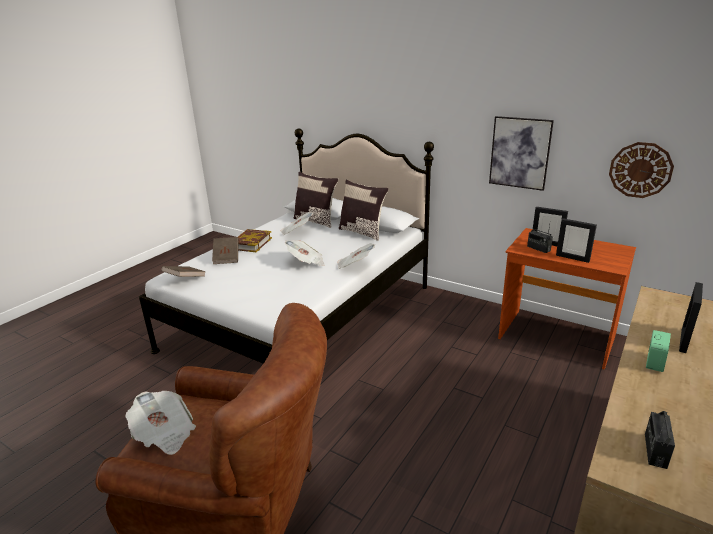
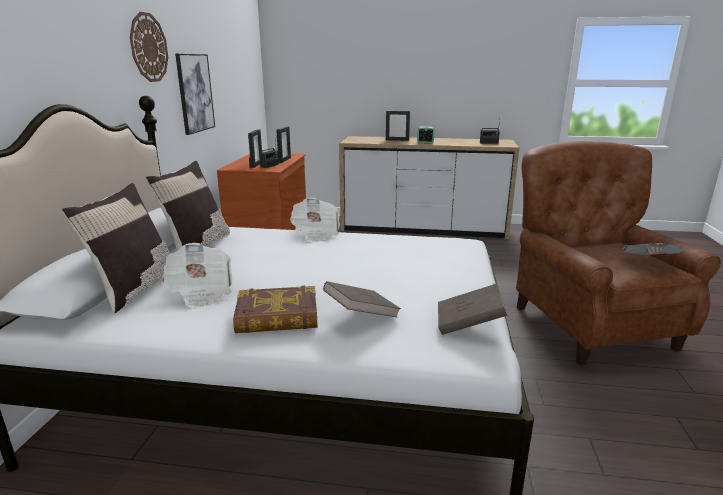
camera: 115 degrees left, 5 degrees down
(306, 262) = (327, 256): newspaper -> none
(640, 170) = (239, 91): wall clock -> wall clock (148, 47)

